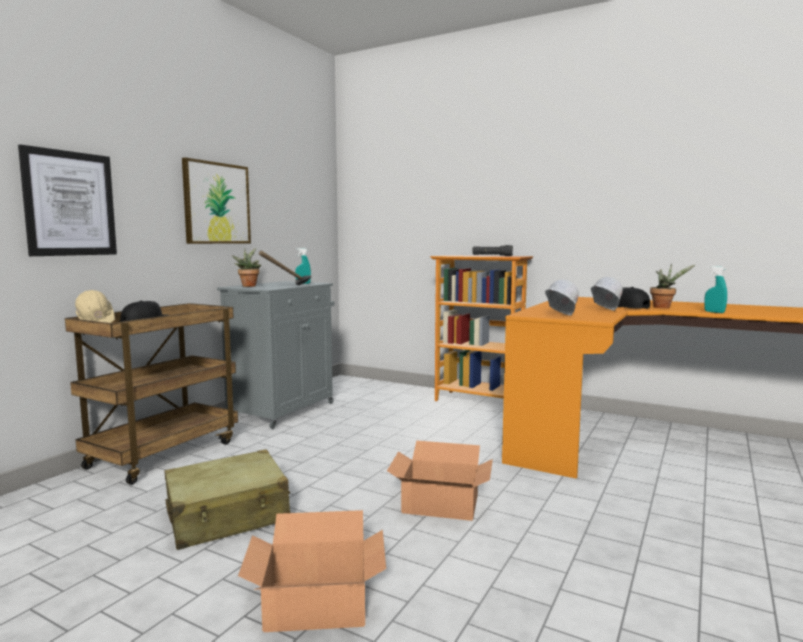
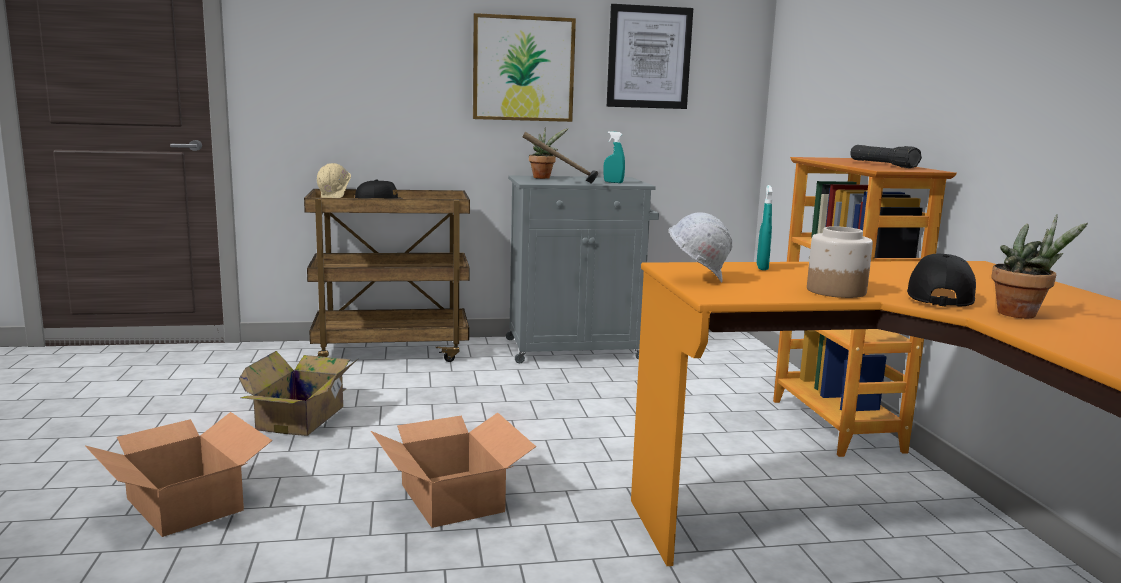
camera: 50 degrees right, 5 degrees up
(70, 204) = (331, 73): picture -> picture (649, 57)
(228, 516) = (304, 417): beige suitcase -> cardboard box
(604, 311) = (835, 291): white hard hat -> jar
(714, 312) = (1063, 347): turquoise spray bottle -> turquoise spray bottle (762, 267)

